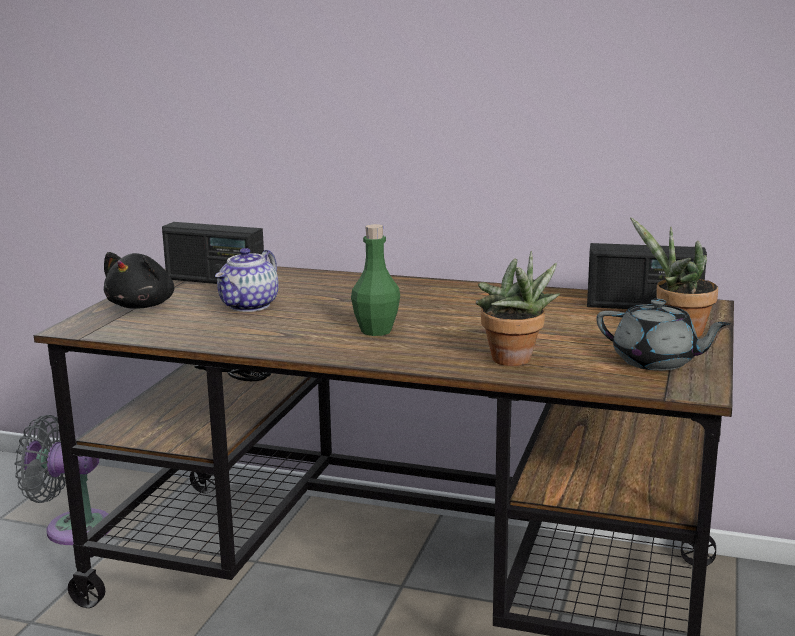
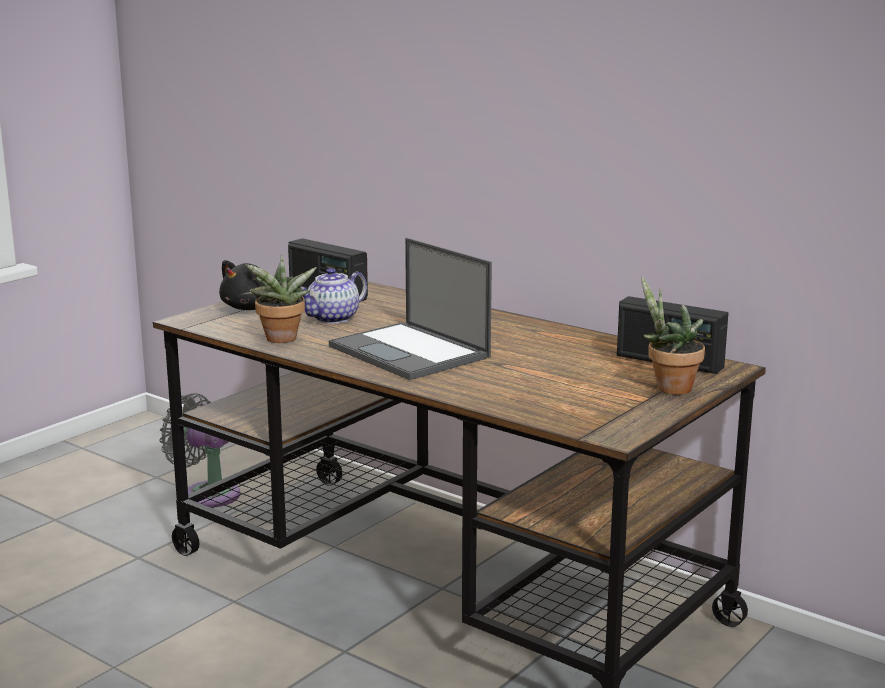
camera: 20 degrees right, 0 degrees up
(376, 331) = (411, 352): green bottle -> laptop
(514, 361) = (493, 392): potted plant -> potted plant (281, 340)
(656, 362) = (613, 409): grey teapot -> none

